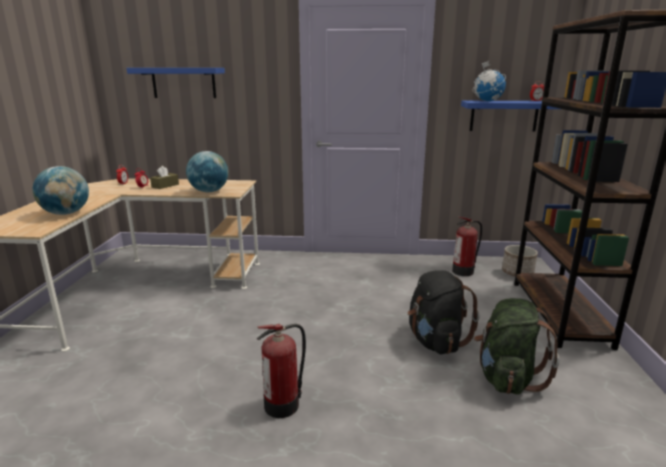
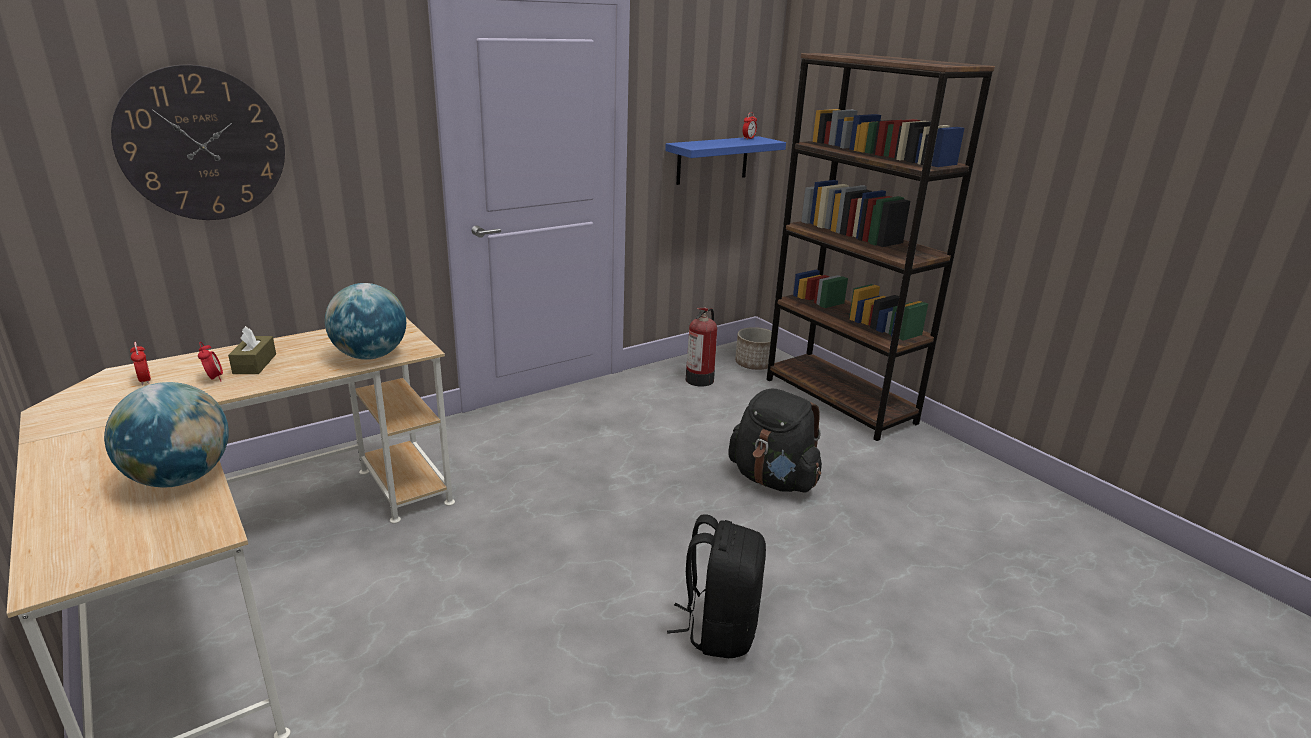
camera: 40 degrees left, 5 degrees up
(184, 83) = (202, 144): blue shelf -> wall clock
(283, 404) = (719, 629): fire extinguisher -> black backpack
(487, 101) = (702, 143): globe -> none
(506, 377) = (873, 491): green backpack -> none

